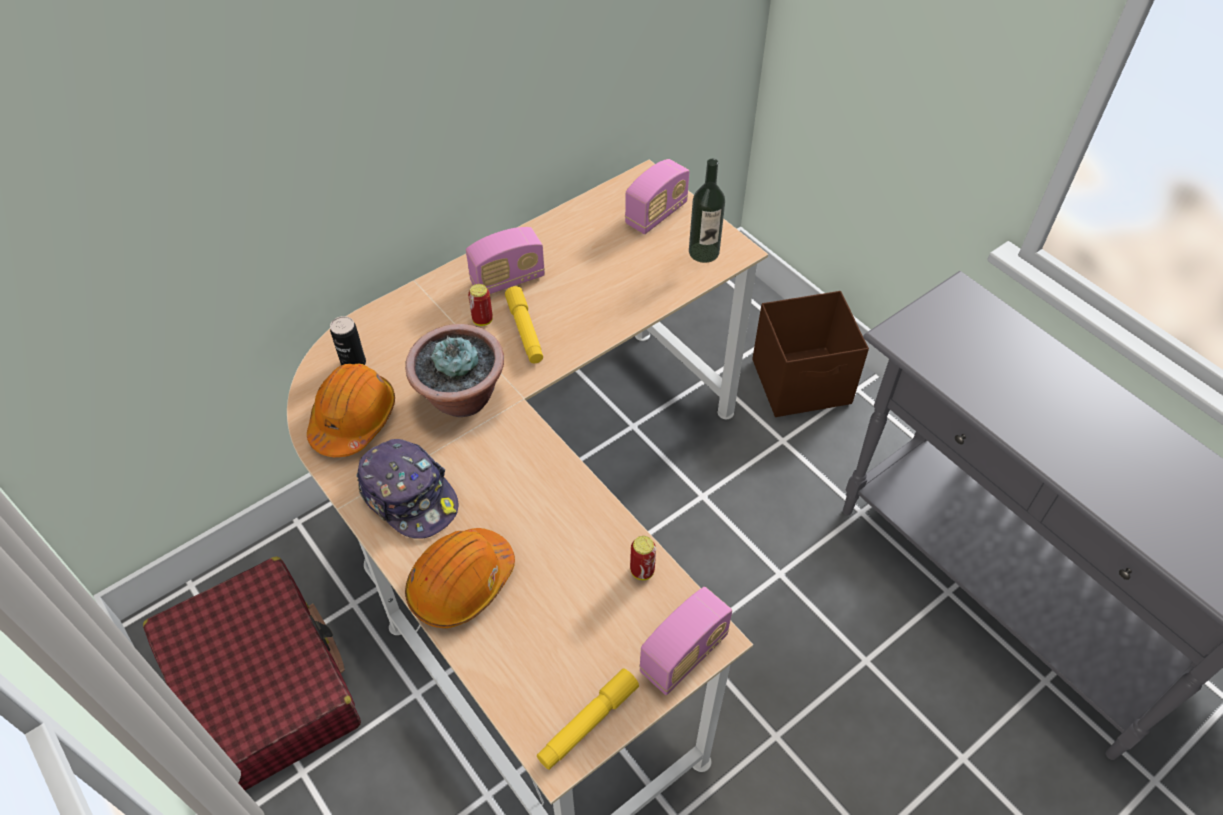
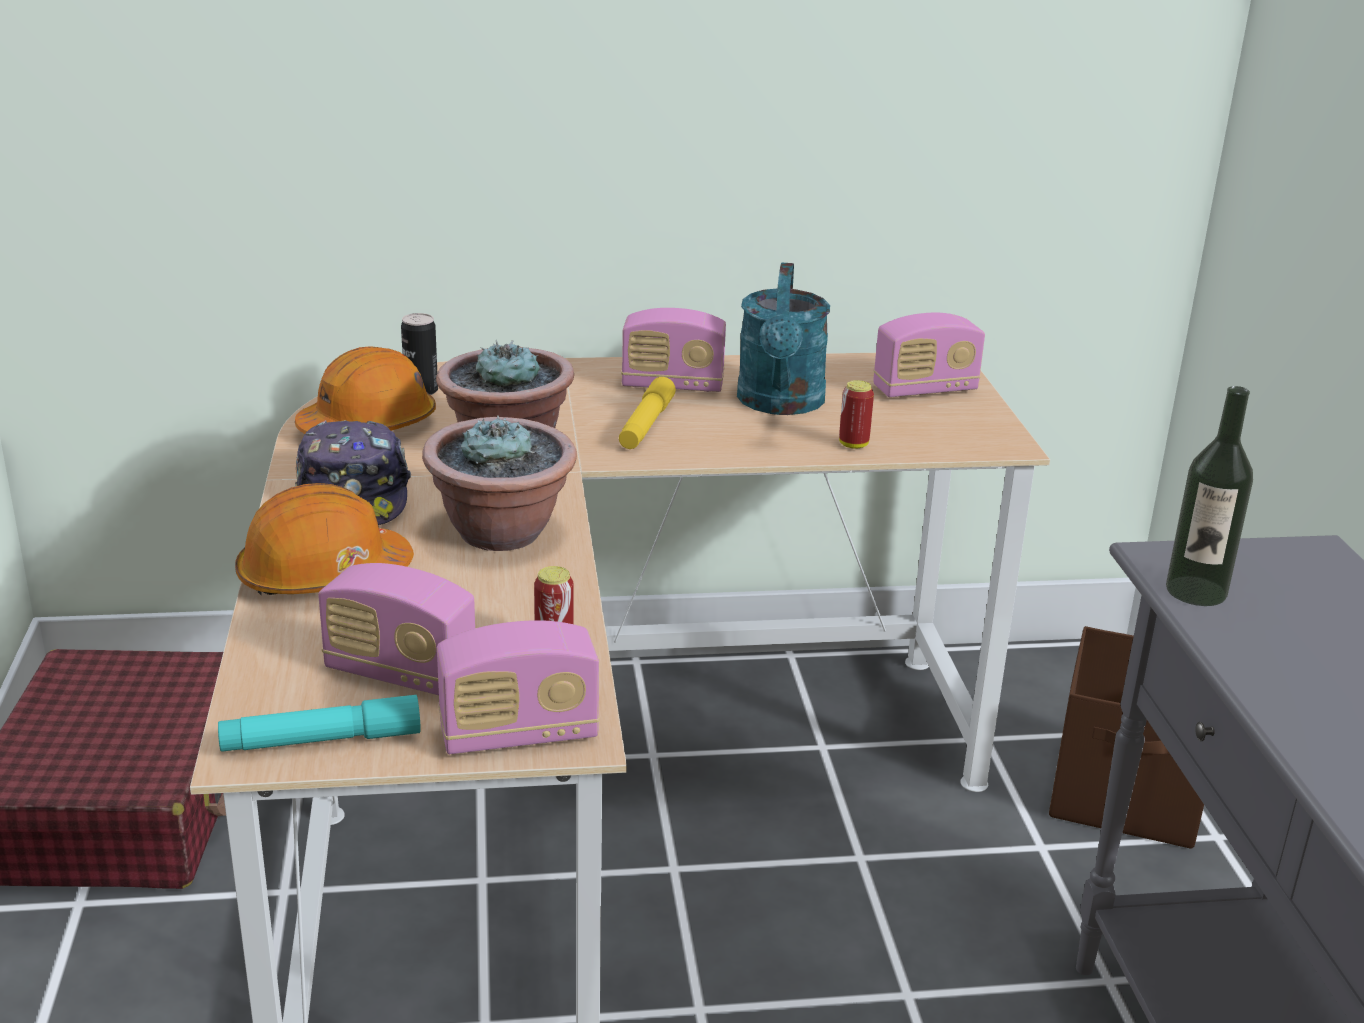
camera: 30 degrees right, 25 degrees down
(482, 320) = (605, 404): can -> can (853, 444)
(529, 484) = (502, 533): none -> potted plant
(581, 643) = (400, 674): none -> radio
(586, 269) = (780, 404): none -> turquoise watering can
(588, 723) = (321, 740): yellow flashlight -> turquoise flashlight
(703, 252) = (956, 433): bottle -> bottle (1196, 591)

